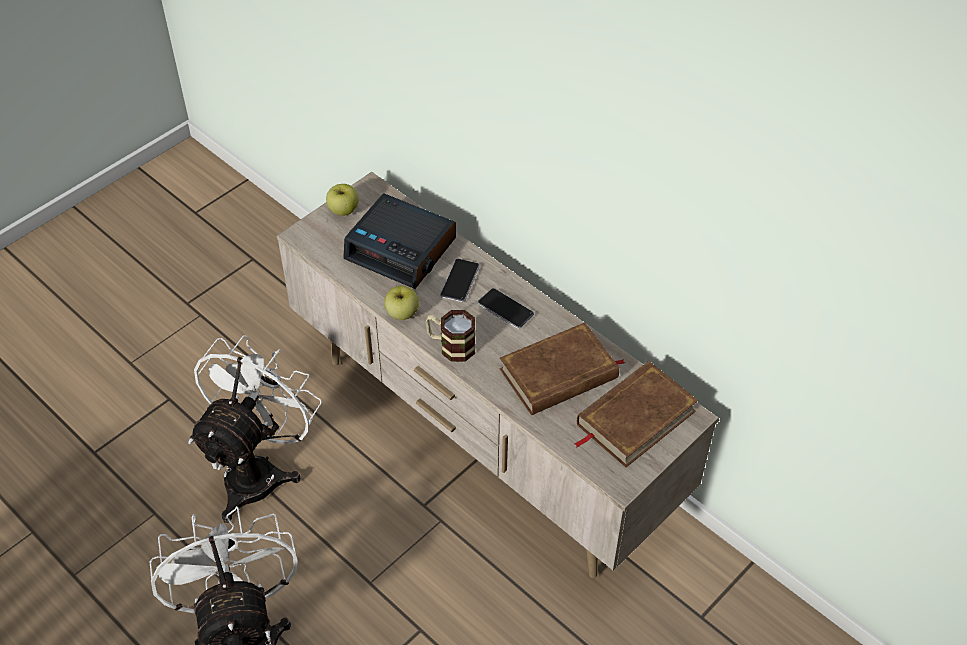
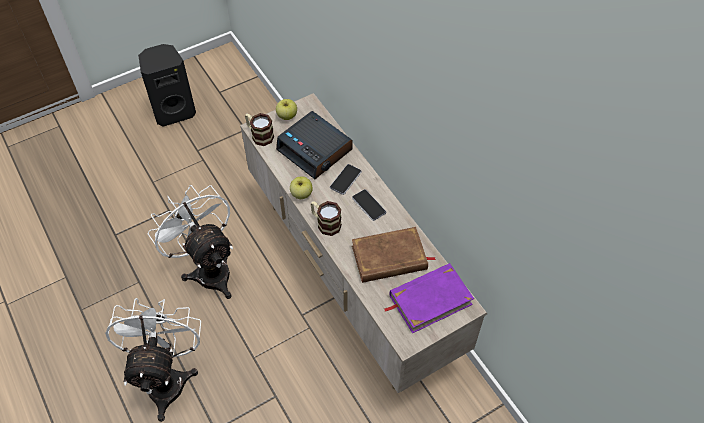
camera: 15 degrees right, 5 degrees up
(132, 253) = (174, 111): none -> black speaker
(259, 470) = (208, 269): white fan -> white fan turned 75 degrees counterclockwise
(311, 244) = (259, 135): none -> mug
(635, 418) = (429, 300): brown book -> purple book

